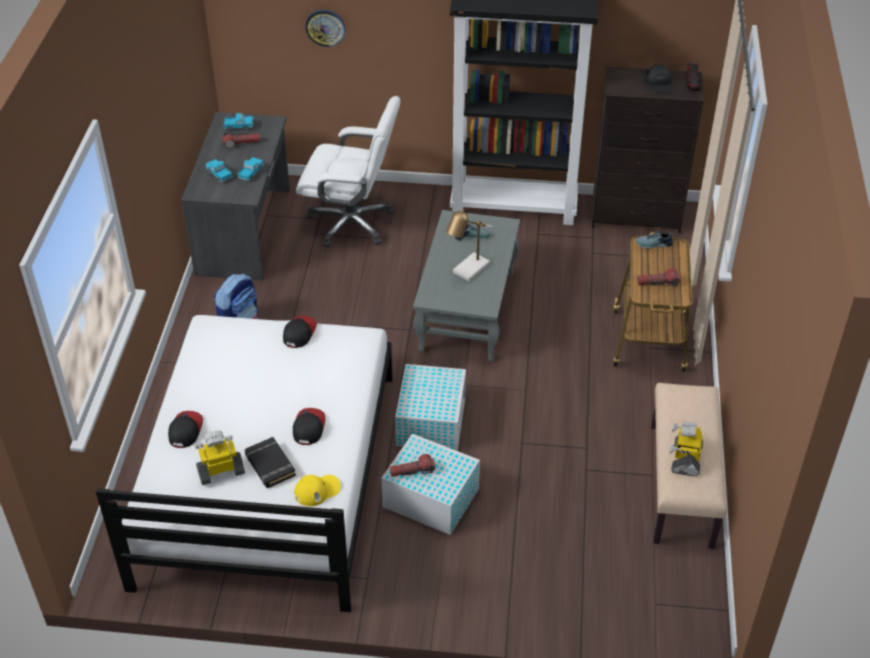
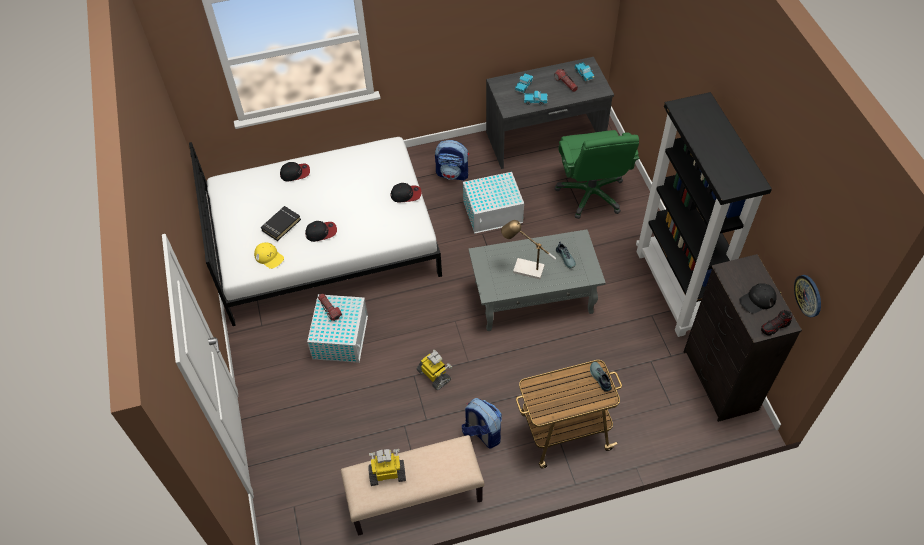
camera: 70 degrees right, 10 degrees up
(221, 470) = (267, 203): toy robot -> toy robot (434, 375)
(325, 27) = (658, 55): wall clock -> wall clock (808, 295)
(352, 223) = (591, 194): white office chair -> green office chair
(431, 421) = (411, 313): white storage box -> white storage box (494, 212)
(624, 405) = (482, 433): none -> backpack
(658, 283) = (551, 394): flashlight -> none

